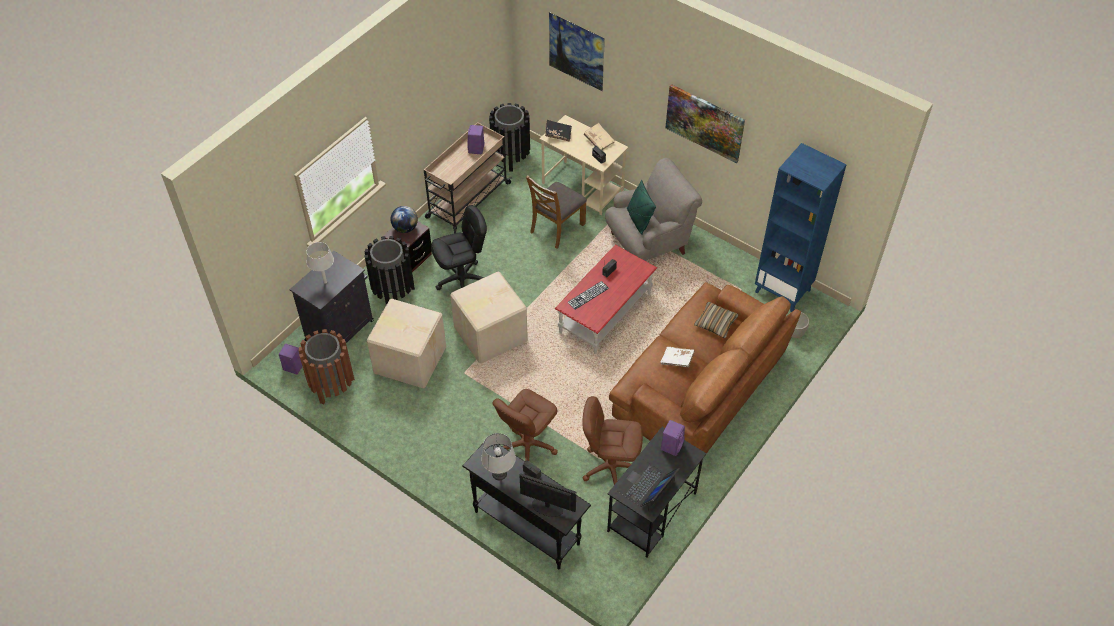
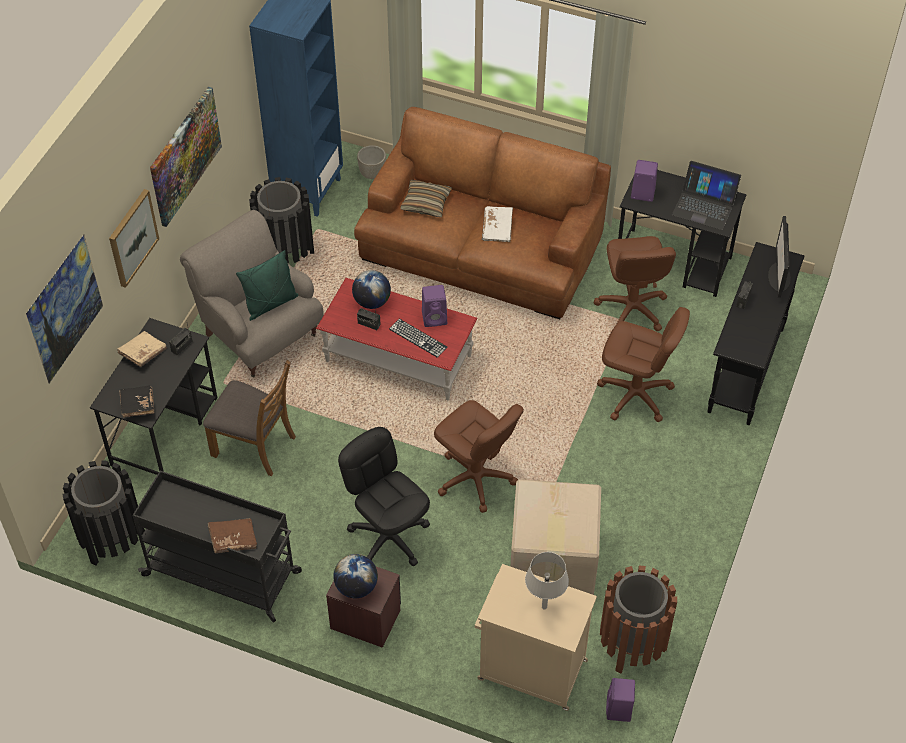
camera: 105 degrees left, 0 degrees up
(340, 329) = (530, 669): black cabinet -> beige cabinet
(393, 292) = (437, 621): black trash can -> black trash can (286, 254)
(447, 166) = (233, 540): none -> brown book
(467, 201) = (223, 574): beige cart -> black cart
(476, 149) = (186, 510): purple speaker -> purple speaker (435, 318)
(489, 334) = (475, 479): cardboard box -> brown office chair
(499, 474) = (758, 330): grey table lamp -> none
(583, 188) = (165, 430): beige desk -> black desk
(629, 276) = (372, 302): none -> globe
(640, 95) = (132, 237): none -> picture

